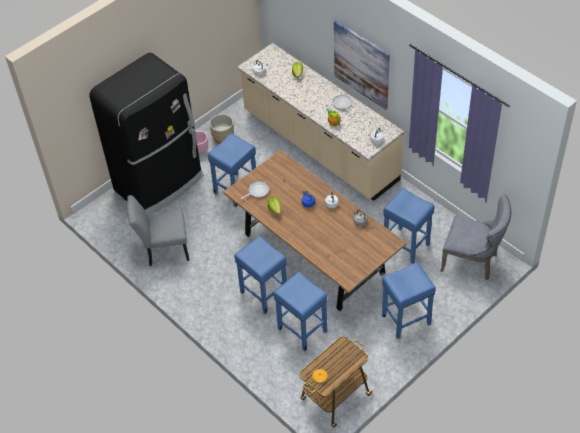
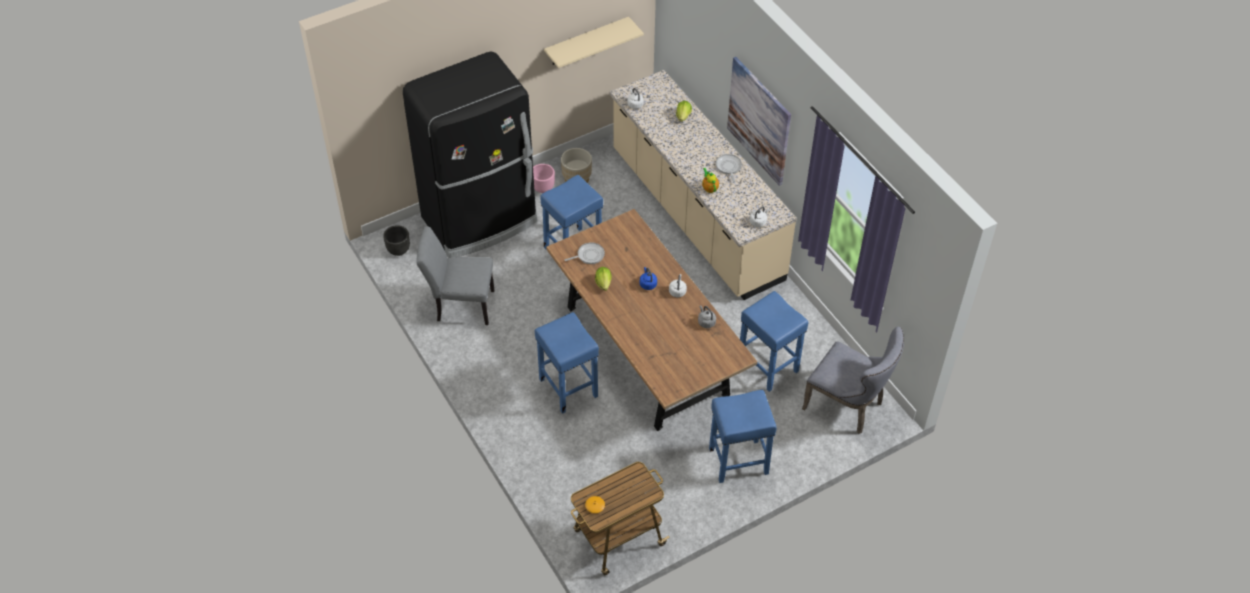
camera: 10 degrees right, 0 degrees up
(103, 219) = (398, 250): none -> black planter
(214, 32) = (586, 41): none -> beige shelf
(301, 330) = (602, 443): blue stool -> none

